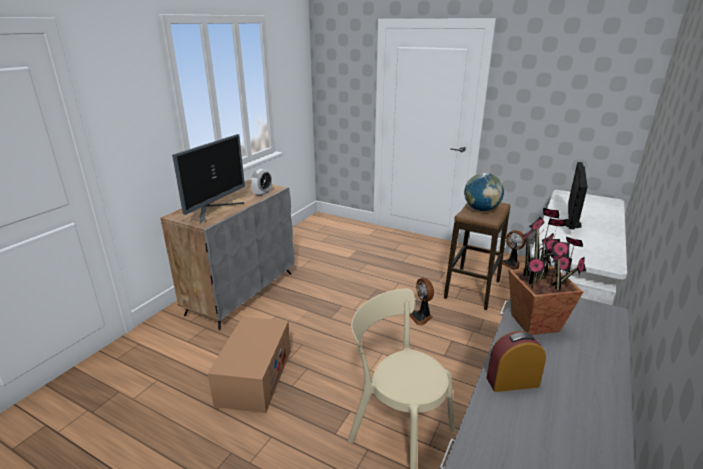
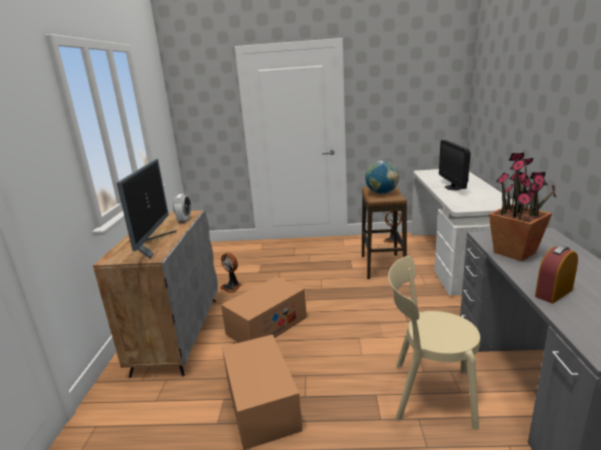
camera: 25 degrees left, 5 degrees down
(313, 311) = (266, 325): none -> cardboard box
(421, 317) = (363, 298): fan -> fan (232, 287)

